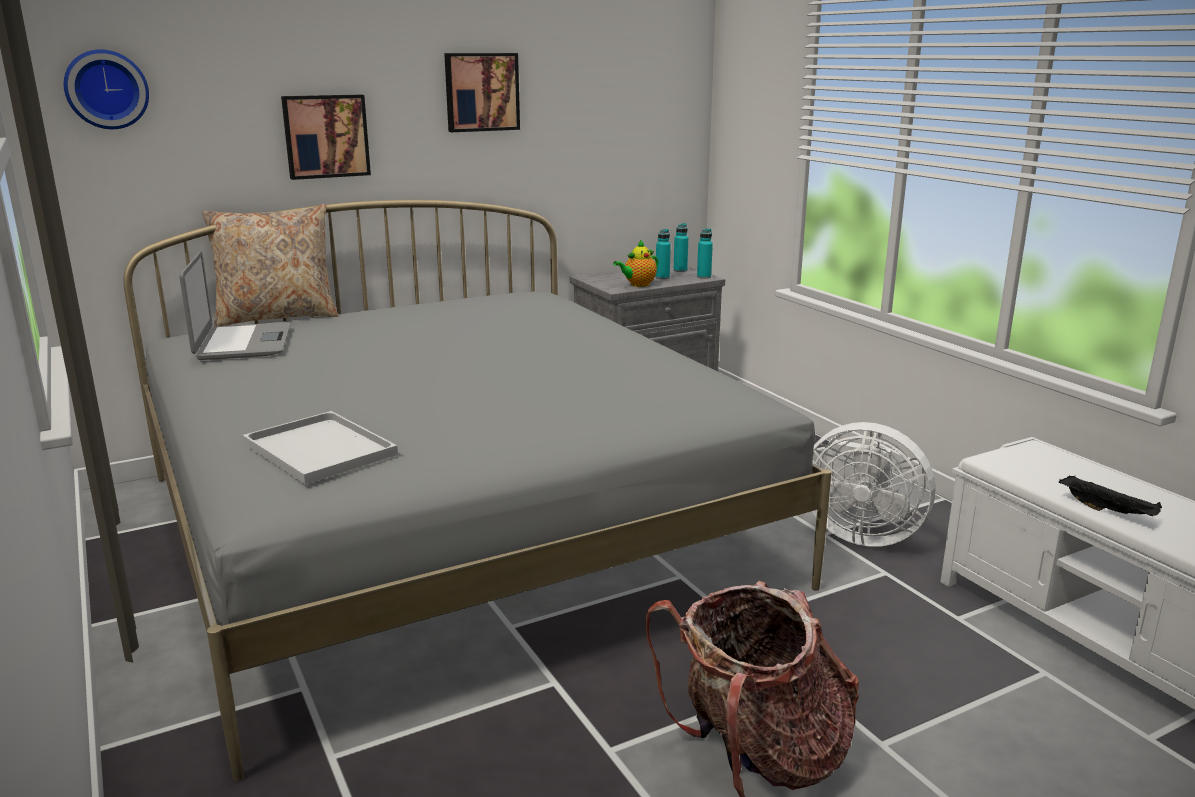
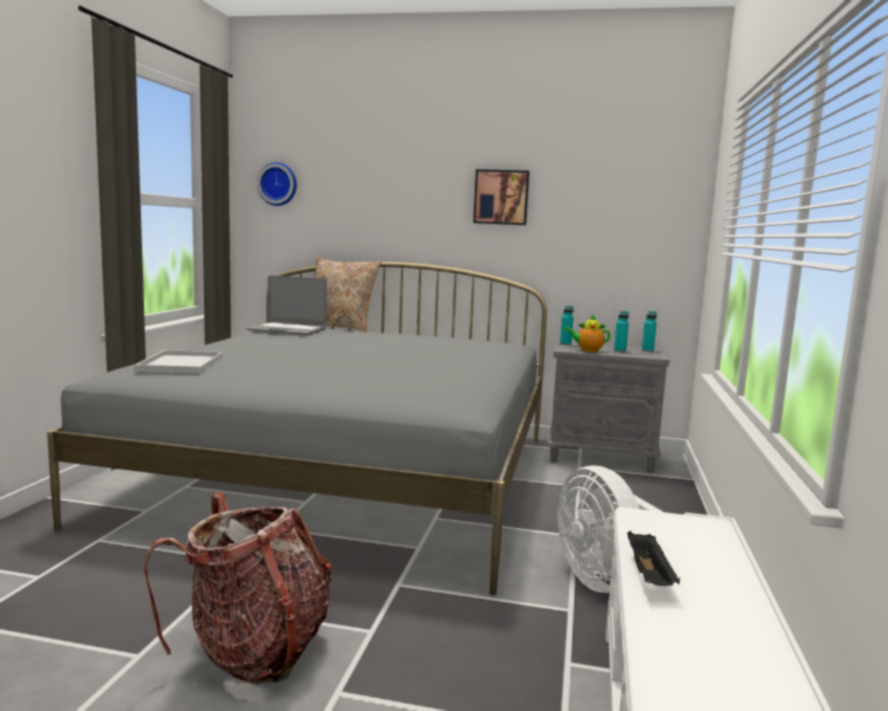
camera: 40 degrees right, 10 degrees down
(243, 343) = (287, 330): laptop -> laptop turned 75 degrees clockwise
(326, 136) = (392, 219): picture -> none
(704, 277) = (654, 356): turquoise bottle -> turquoise bottle (565, 344)

